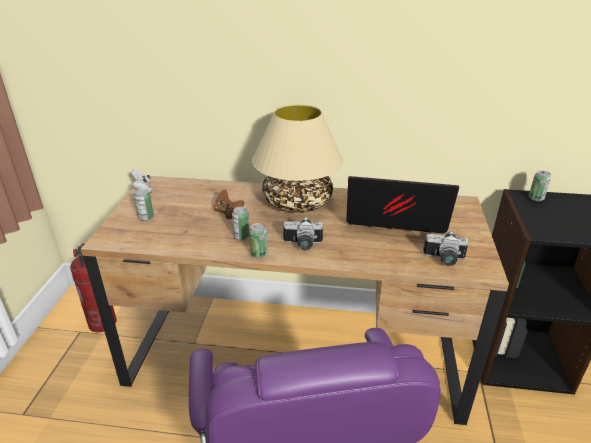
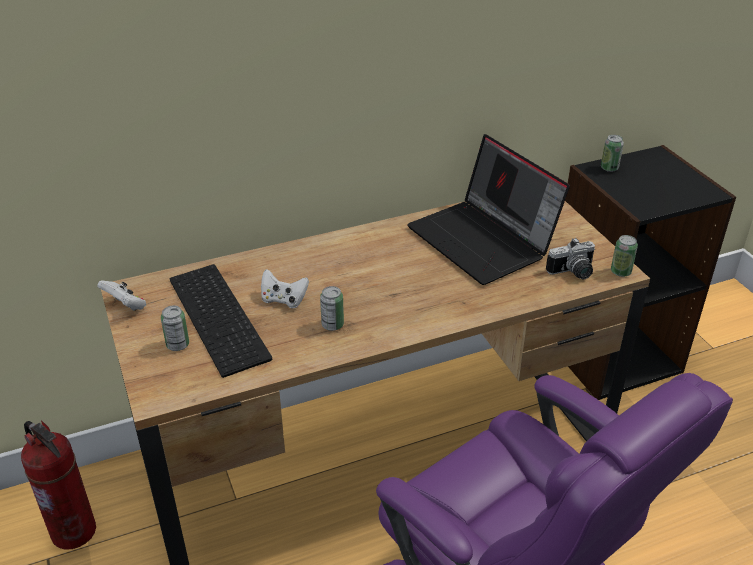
camera: 30 degrees left, 5 degrees up
(184, 211) = (222, 318): none -> keyboard
(228, 213) = (284, 300): brown game controller -> white game controller
(259, 254) = (376, 340): can -> can (620, 272)
(297, 202) = (355, 256): beige table lamp -> none
(302, 245) = (414, 309): camera -> none
(394, 219) = (484, 241): laptop -> laptop turned 105 degrees counterclockwise

